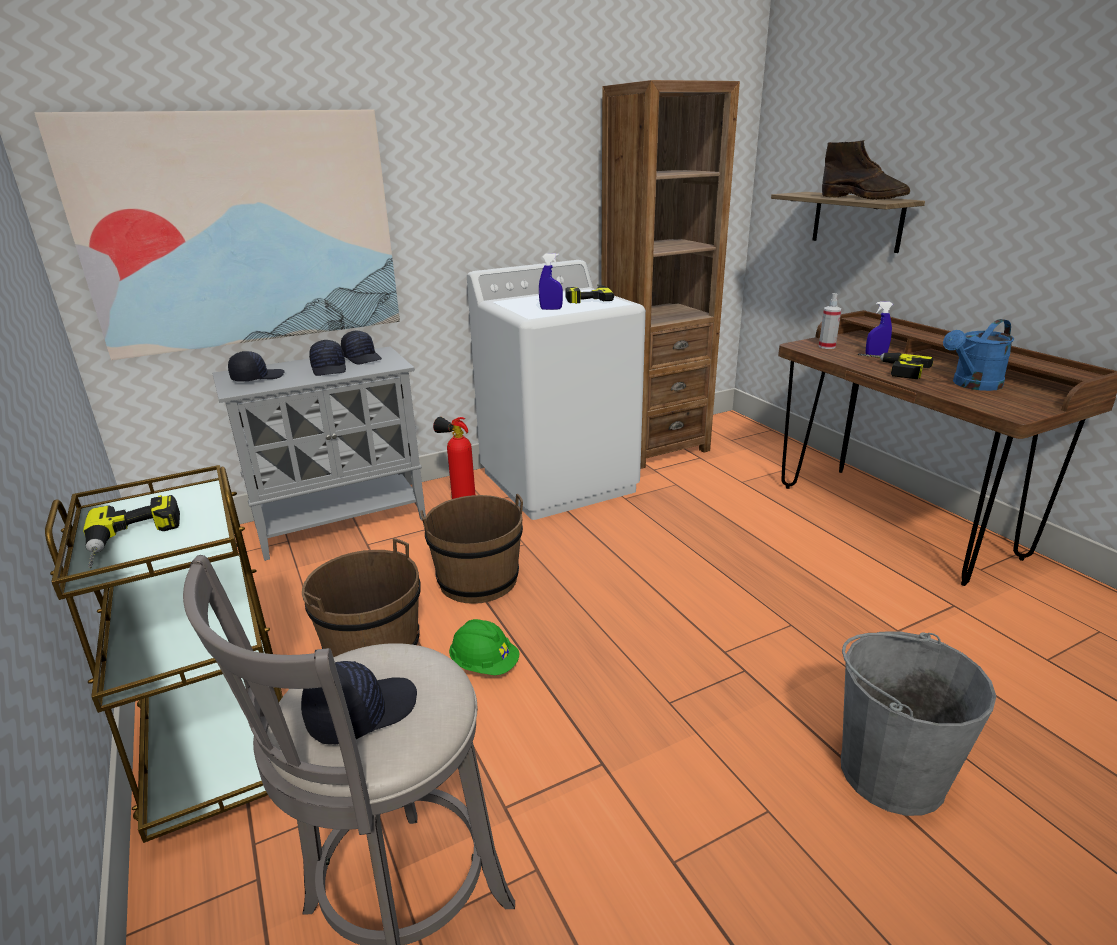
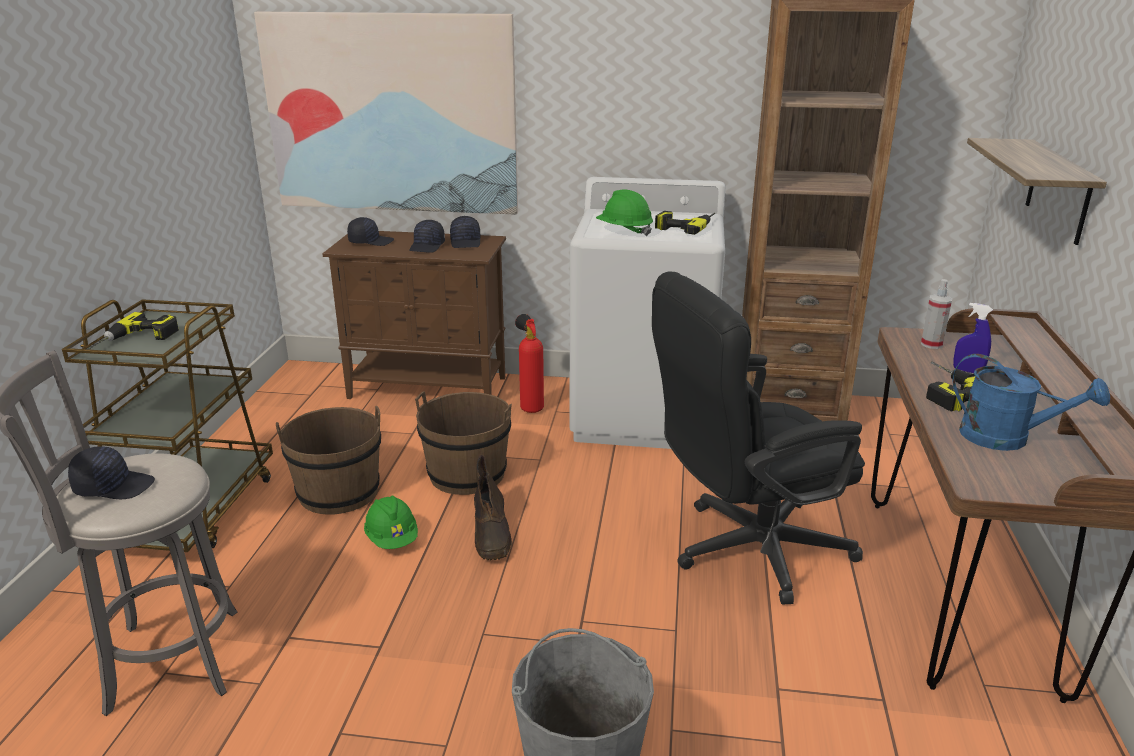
camera: 35 degrees right, 0 degrees up
(342, 522) = (429, 388): grey cabinet -> brown cabinet
(551, 309) = (624, 231): blue spray bottle -> green hard hat
(756, 549) = (745, 550): none -> black office chair
(863, 198) = (1044, 163): brown boot -> brown boot (491, 533)
(972, 385) = (1007, 439): blue watering can -> blue watering can turned 150 degrees counterclockwise

